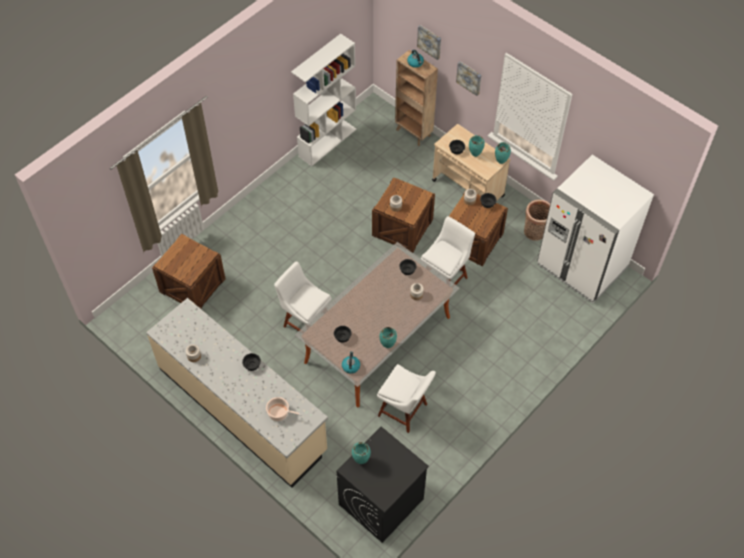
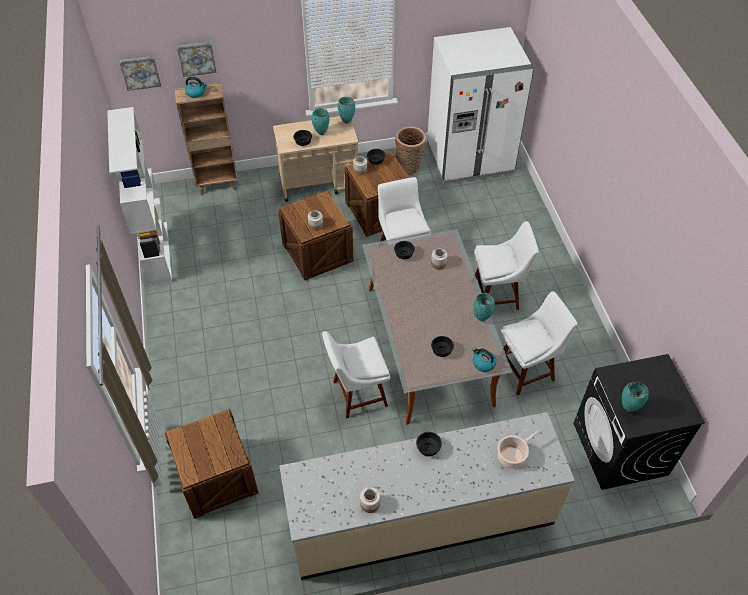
camera: 55 degrees left, 5 degrees down
(457, 358) = (497, 295): none -> white chair
(469, 77) = (262, 64): picture -> picture (140, 72)

